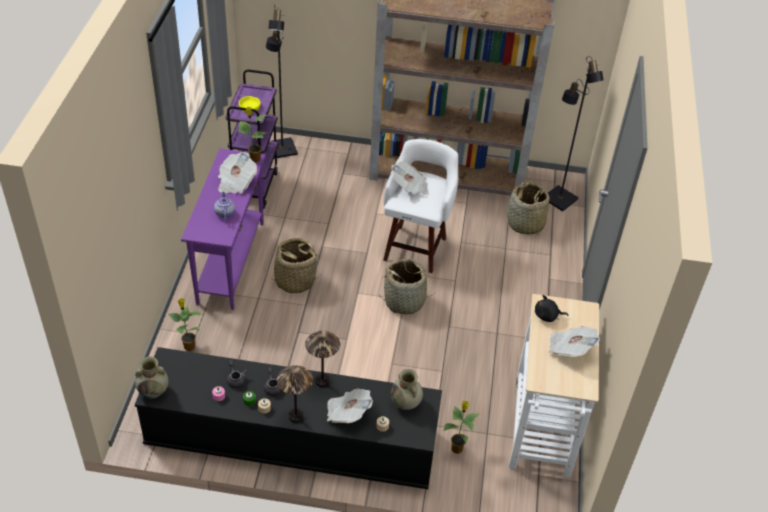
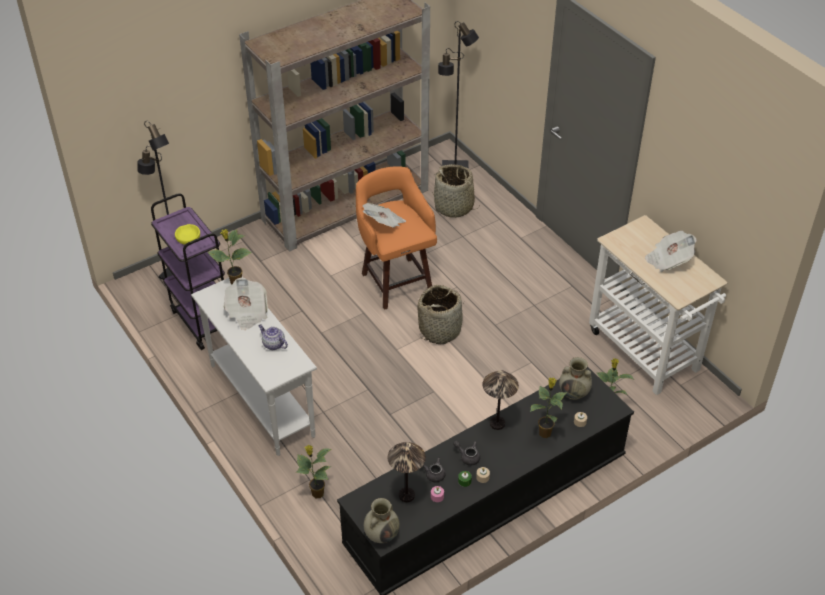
camera: 40 degrees left, 0 degrees up
(230, 262) = (260, 400): purple console table -> white console table
(295, 280) = (334, 376): basket -> none
(296, 416) = (513, 464): table lamp -> table lamp (407, 495)
(347, 413) = (545, 432): newspaper -> potted plant
(416, 247) = (396, 281): white stool -> orange stool
(547, 316) = (626, 247): black plush toy -> none

